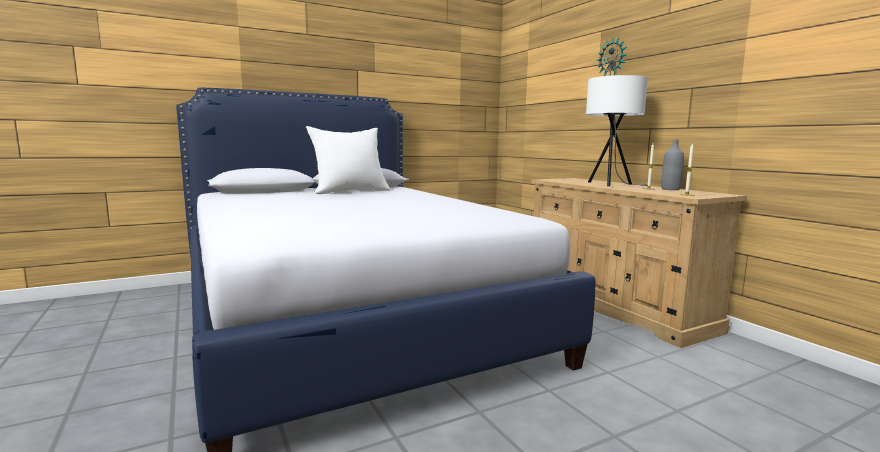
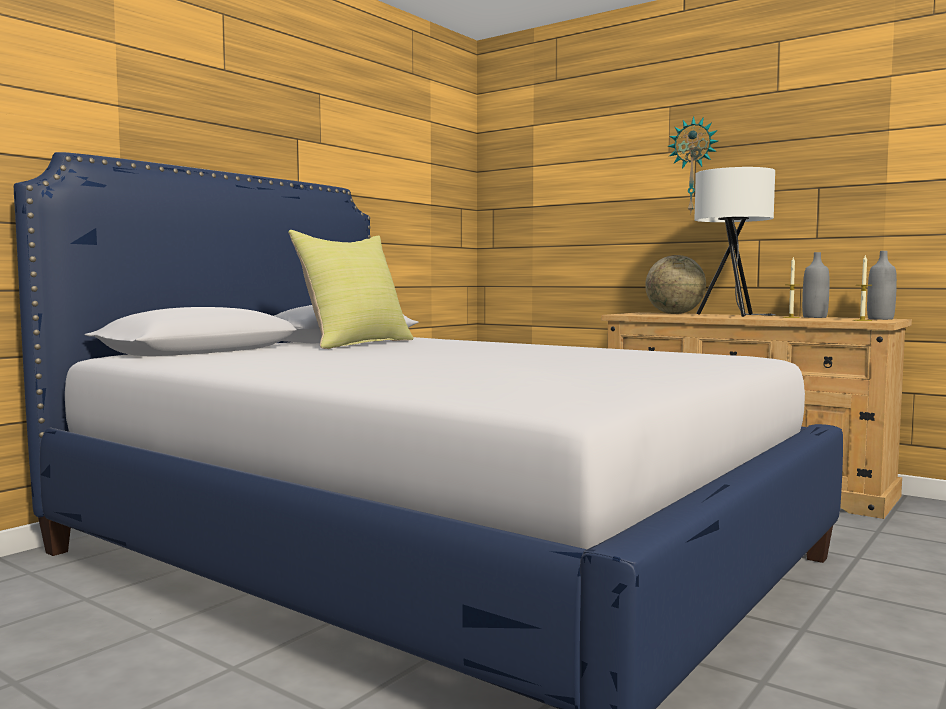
camera: 25 degrees left, 5 degrees down
(350, 191) = (356, 344): white pillow -> yellow pillow
(586, 180) = (674, 314): none -> globe
(714, 194) = (880, 319): none -> grey bottle

